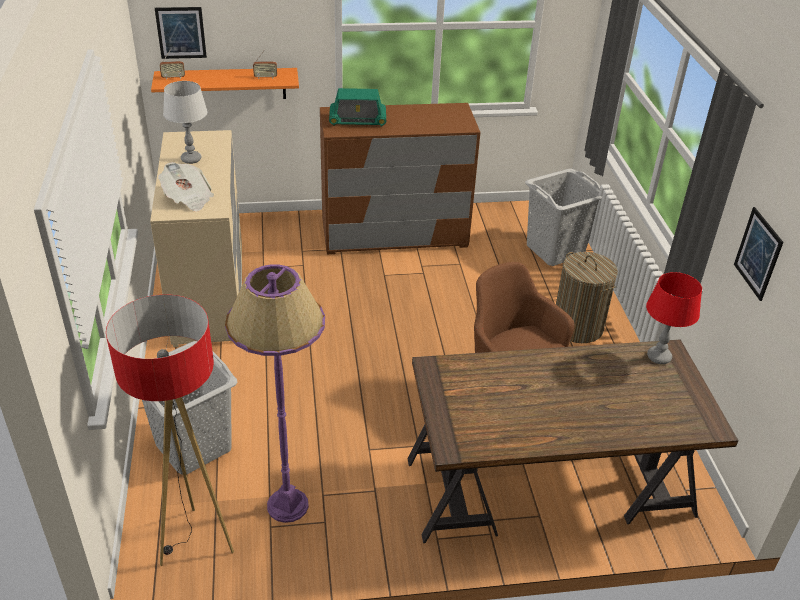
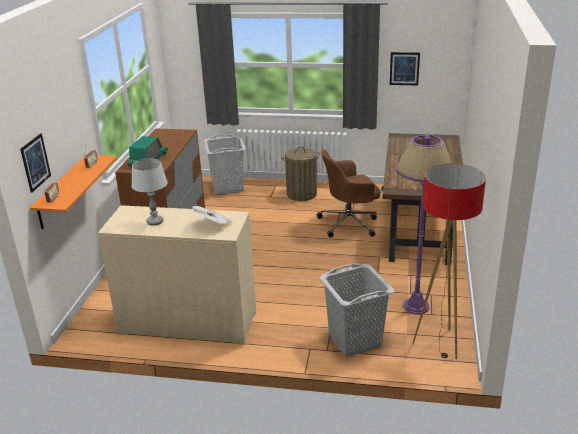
camera: 70 degrees left, 10 degrees down
(659, 357) = (401, 139): red table lamp -> none

